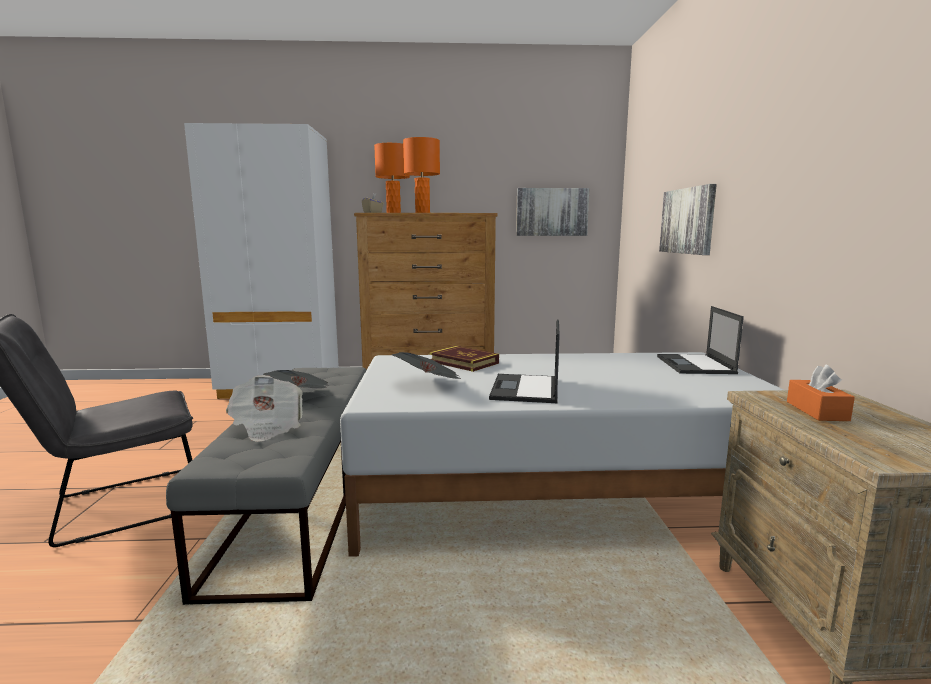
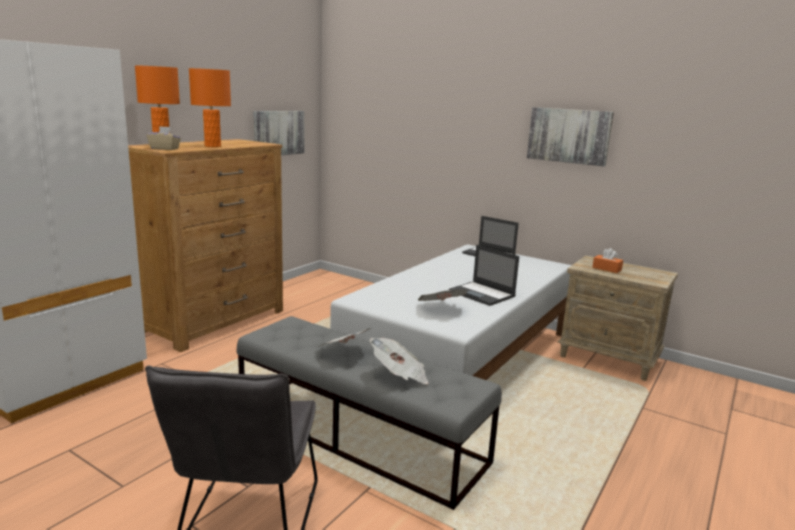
camera: 55 degrees left, 5 degrees up
(463, 362) = (401, 287): book -> none
(688, 221) = (431, 154): picture -> picture (569, 136)

